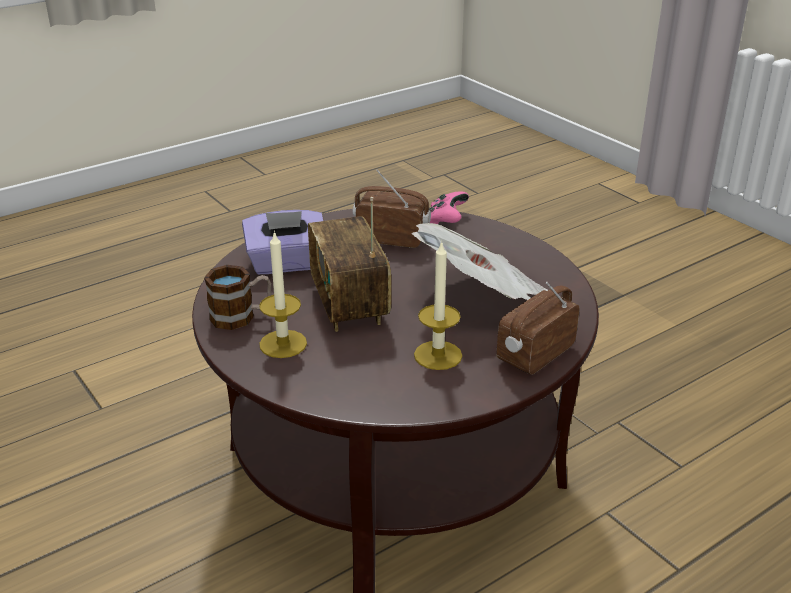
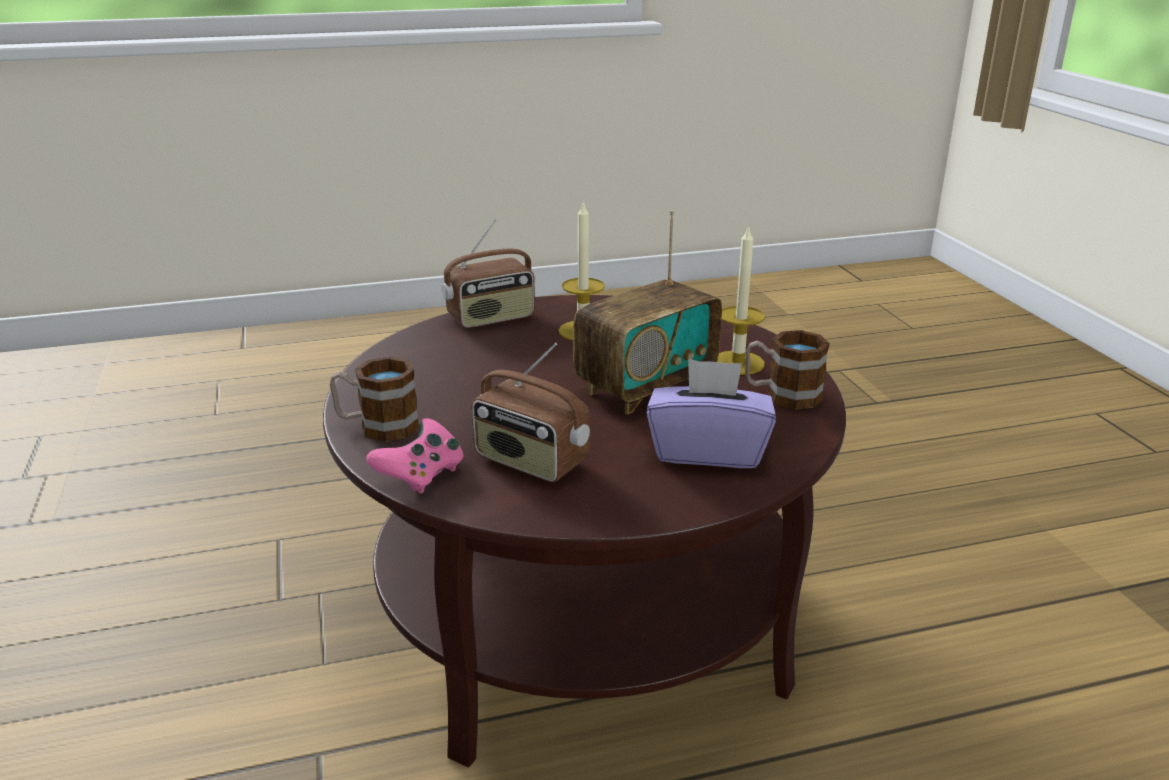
camera: 160 degrees left, 5 degrees down
(349, 304) = (646, 386): radio -> radio turned 45 degrees clockwise
(483, 296) = (484, 369): newspaper -> none
(504, 241) = (377, 427): none -> mug

